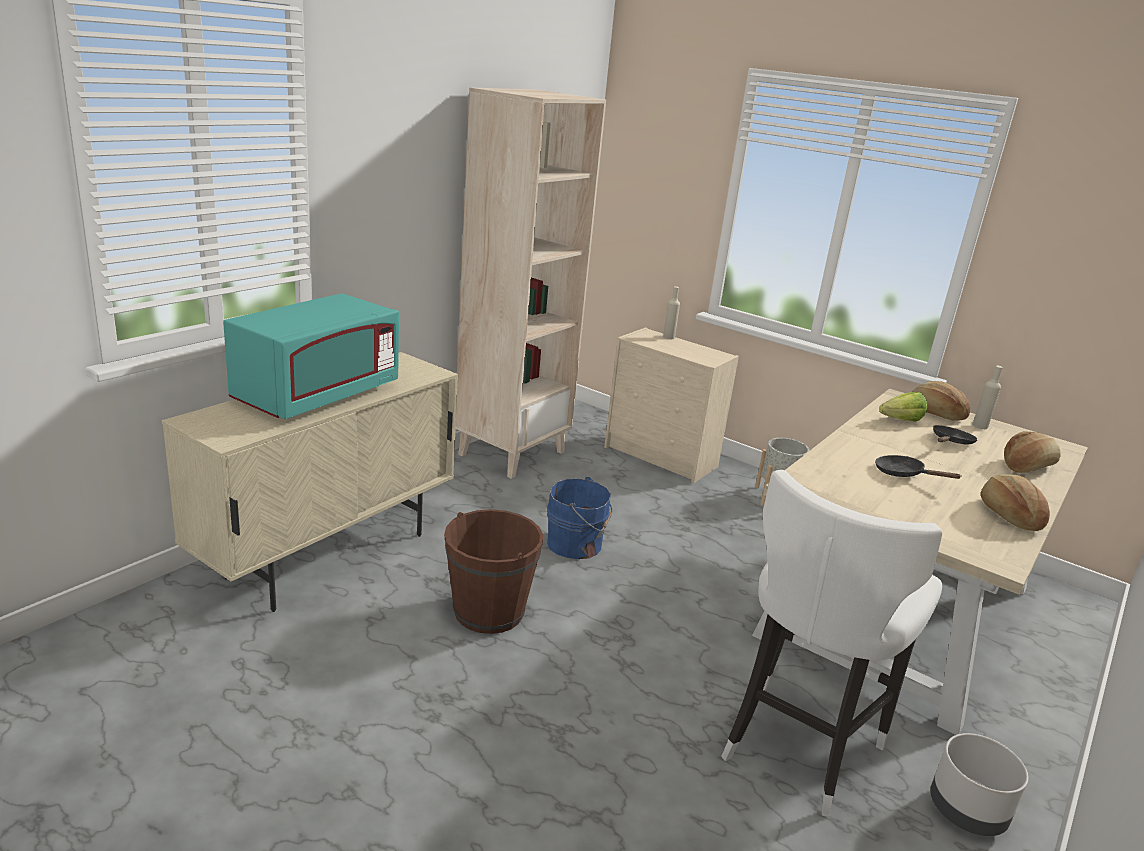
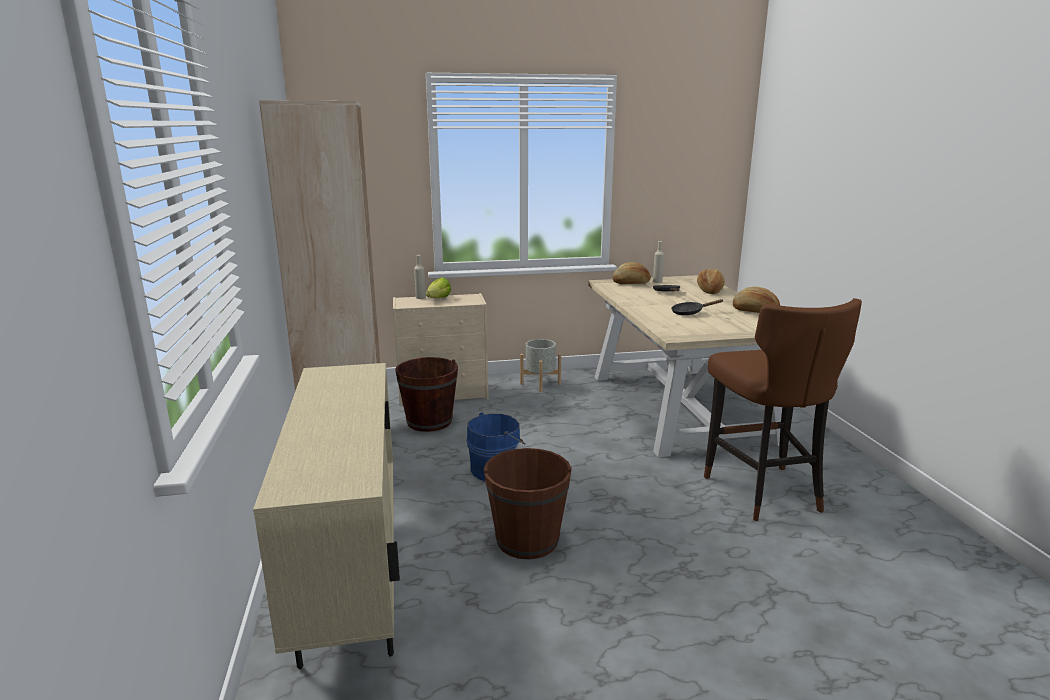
camera: 45 degrees left, 5 degrees down
(317, 395) = (331, 421): turquoise microwave -> none
(601, 474) = (429, 421): none -> brown bucket
(798, 745) = (762, 491): white stool -> brown stool
(896, 421) = (629, 292): lettuce -> lettuce (436, 300)
(967, 812) = (843, 472): grey planter -> none

